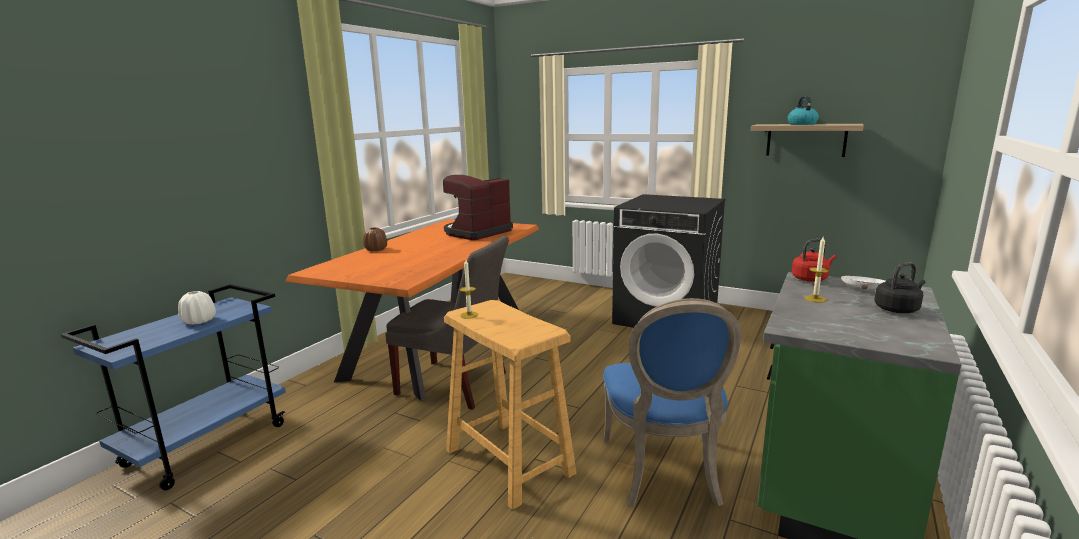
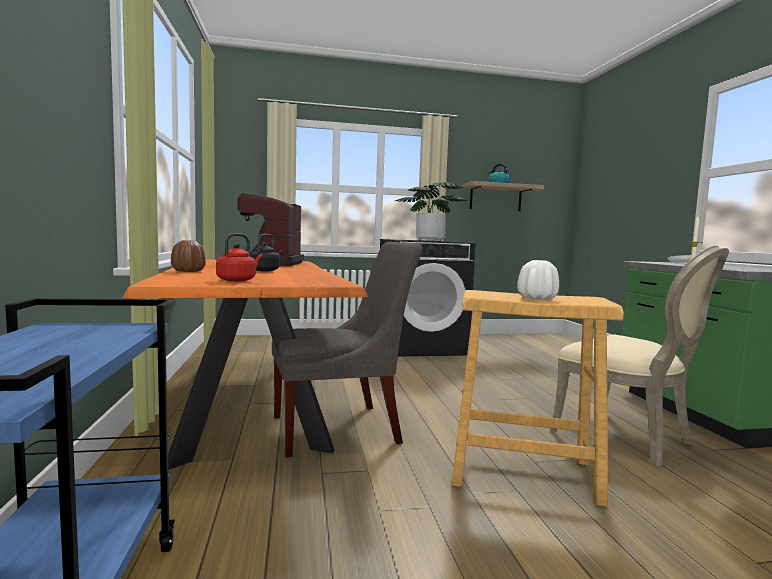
camera: 40 degrees left, 10 degrees down
(199, 321) = (70, 346): white vase -> white vase (537, 298)
(469, 315) = (493, 296): candle -> none
(664, 473) = (628, 437): blue chair -> beige chair
(680, 202) = (430, 240): none -> potted plant
(811, 279) = (648, 261): red kettle -> red kettle (238, 280)
(898, 309) = (736, 266): black kettle -> black kettle (266, 270)

